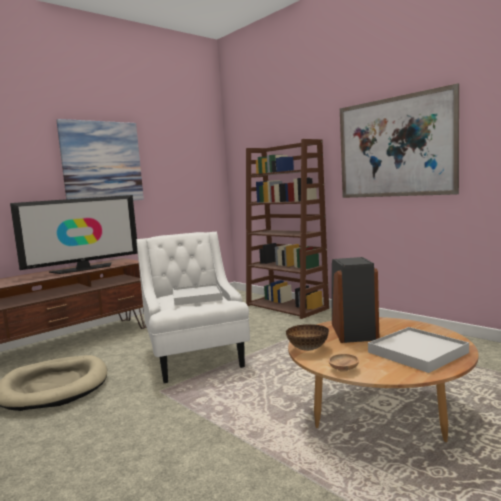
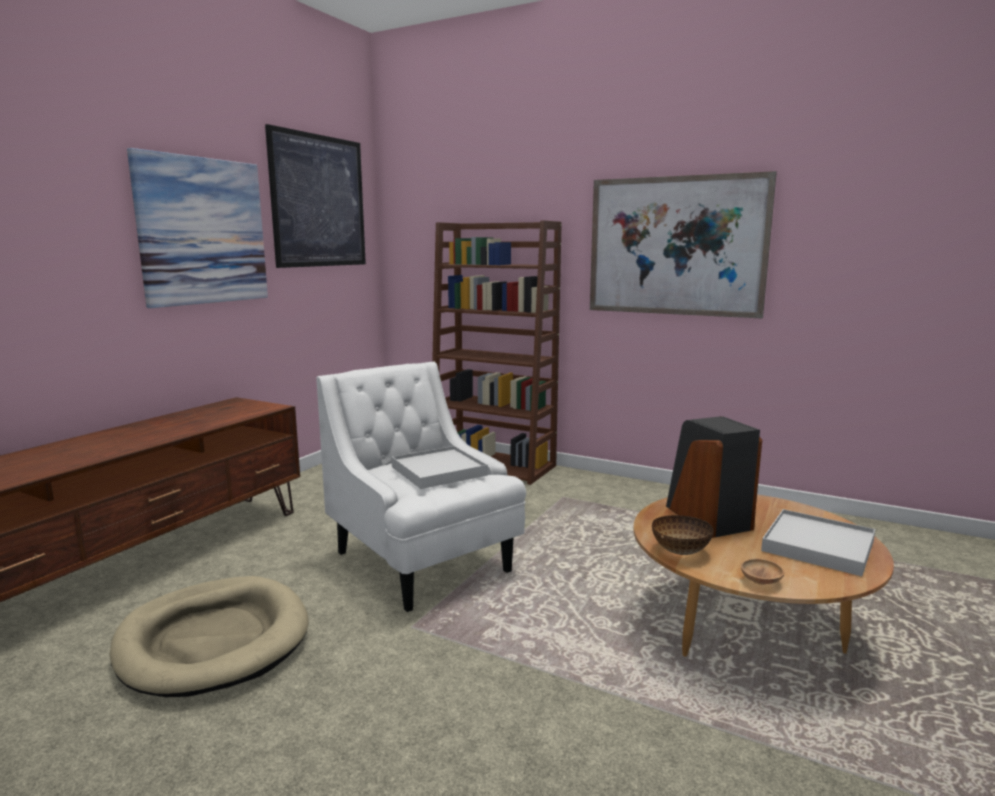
camera: 20 degrees left, 5 degrees up
(83, 268) = (191, 422): television -> none
(180, 142) = (319, 201): none -> picture

